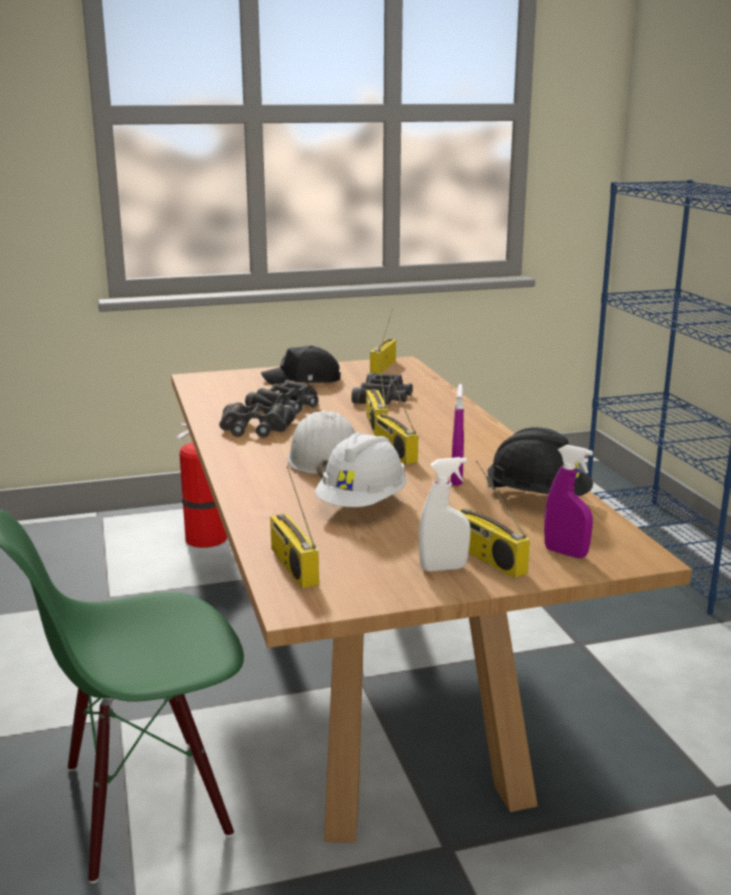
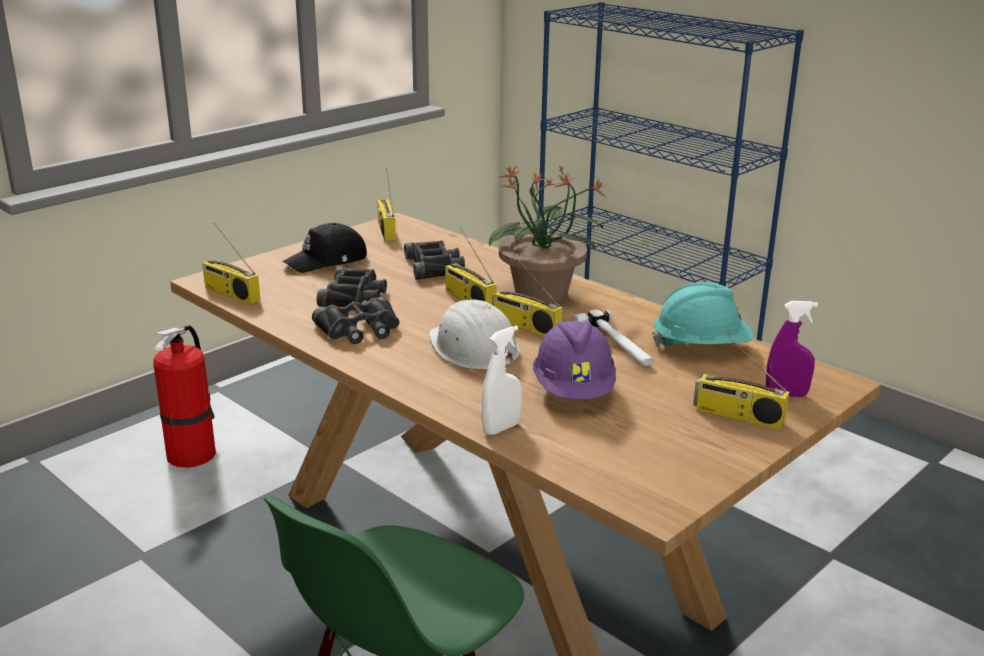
camera: 30 degrees left, 5 degrees up
(292, 565) = (600, 470): radio -> radio (230, 294)
(362, 504) = (574, 391): white hard hat -> purple hard hat
(443, 568) = (719, 436): white spray bottle -> white spray bottle (501, 428)
(446, 432) = (542, 295): none -> potted plant
(456, 479) = (616, 344): purple spray bottle -> hammer
(538, 498) = (701, 346): black hard hat -> turquoise hard hat

